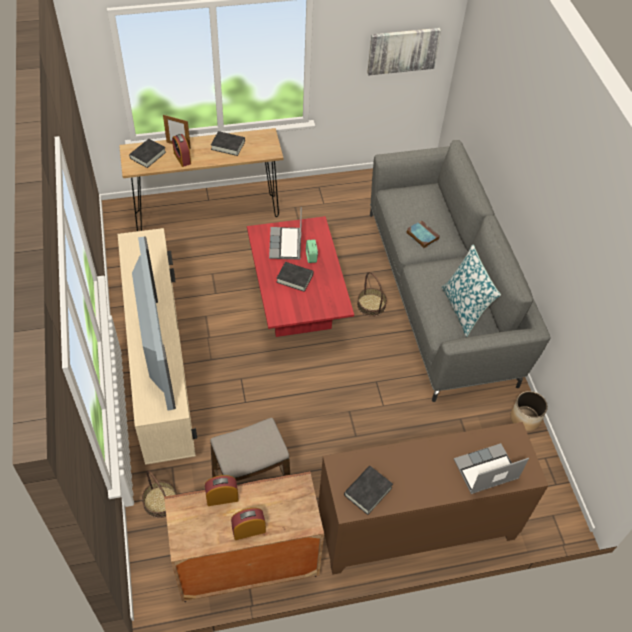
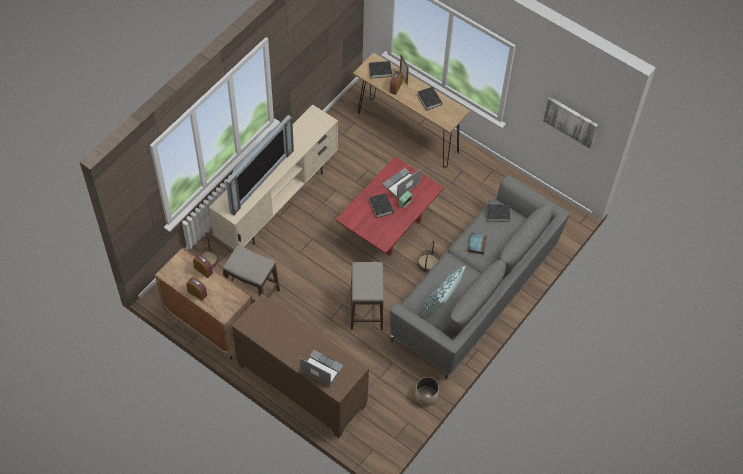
camera: 50 degrees right, 5 degrees up
(368, 491) = (260, 325): black book -> black book (498, 214)
(375, 394) = (366, 309): none -> stool

